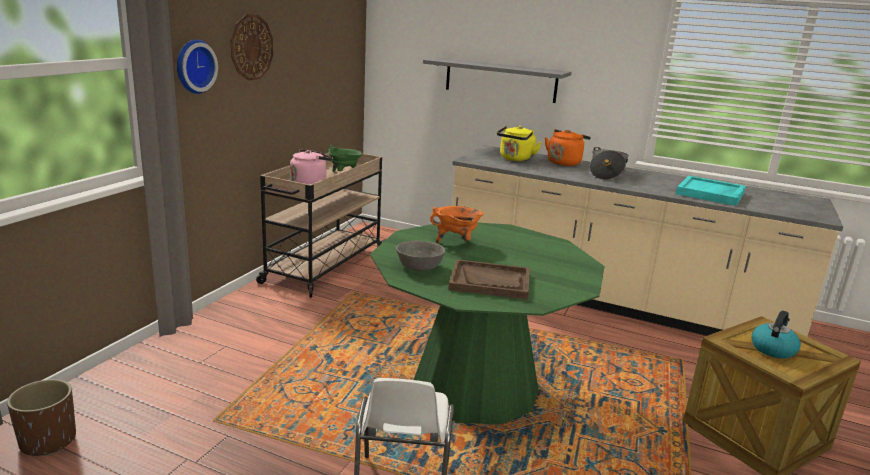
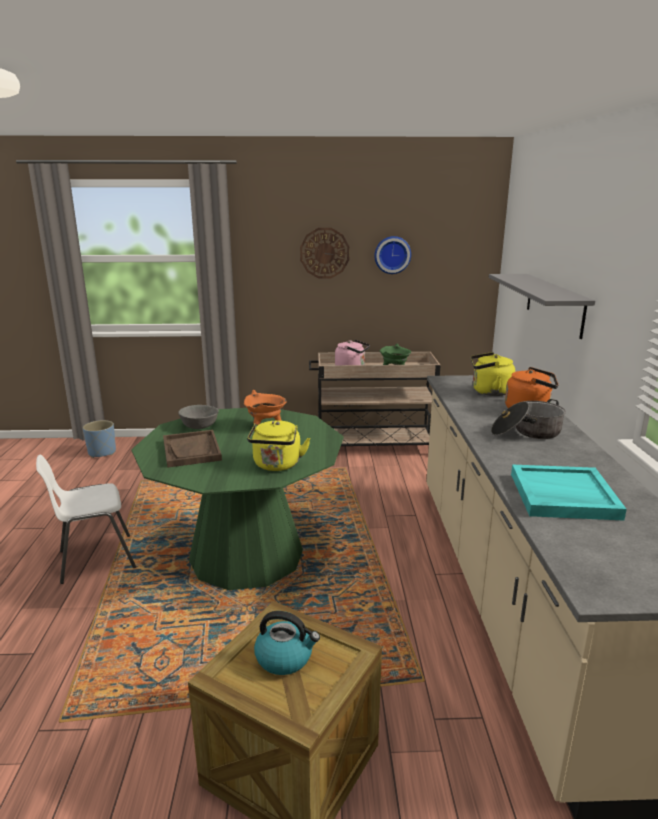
camera: 65 degrees right, 0 degrees up
(48, 441) = (102, 452): brown planter -> blue planter
(193, 66) = (262, 264): wall clock -> wall clock (392, 254)
(558, 258) = (277, 465): none -> yellow kettle

